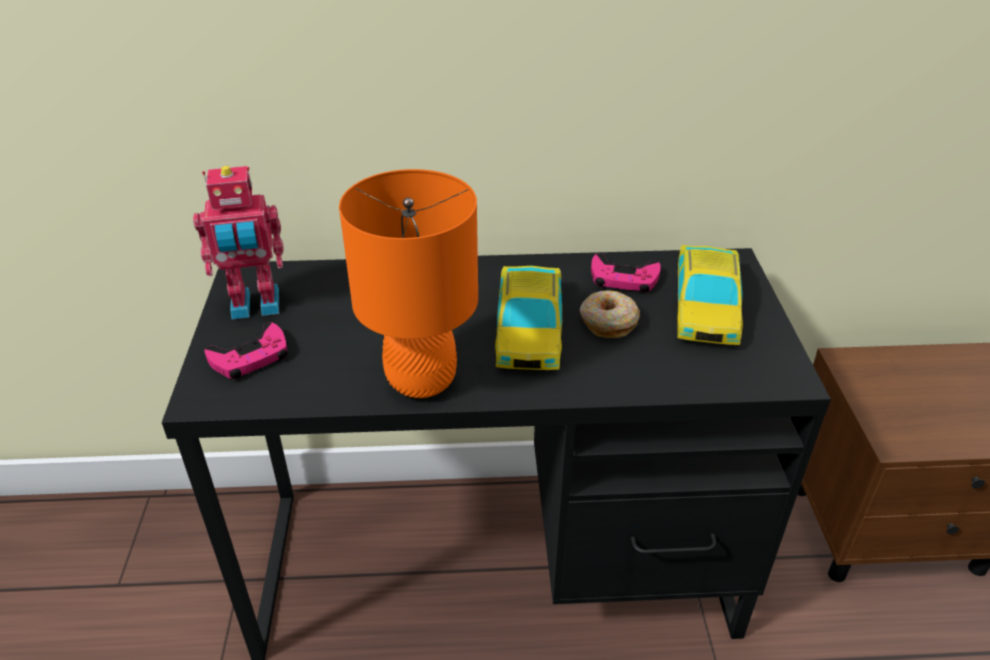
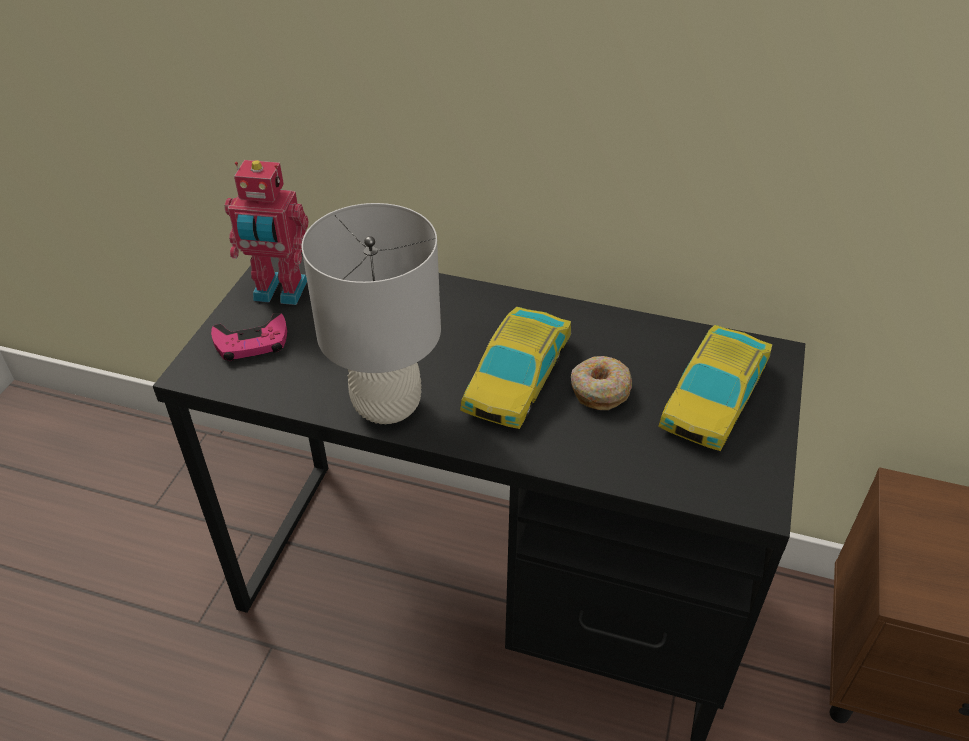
camera: 20 degrees right, 5 degrees up
(425, 383) = (390, 408): orange table lamp -> grey table lamp
(623, 279) = (643, 346): pink game controller -> none

